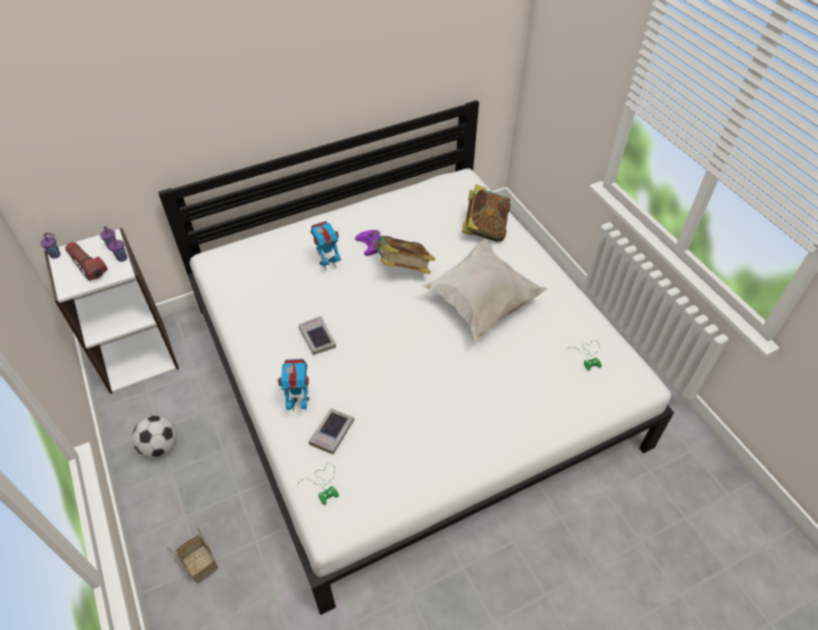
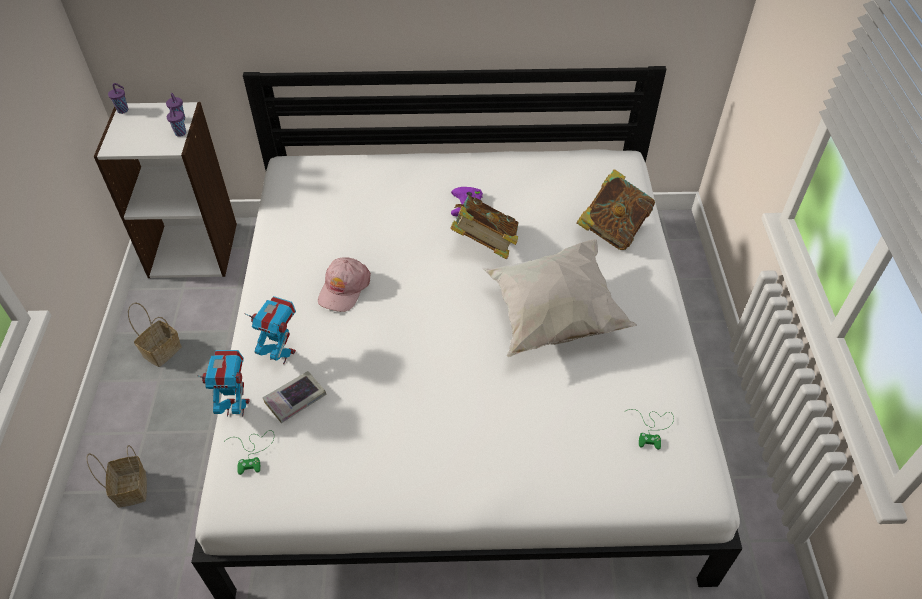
camera: 25 degrees right, 0 degrees up
(87, 266) = (144, 130): flashlight -> none
(160, 446) = (162, 350): football -> basket
(317, 338) = (344, 288): book -> pink cap
(328, 264) = (405, 211): toy robot -> toy robot (236, 407)

